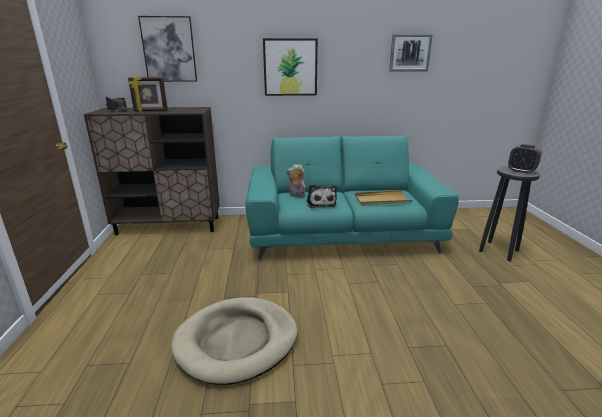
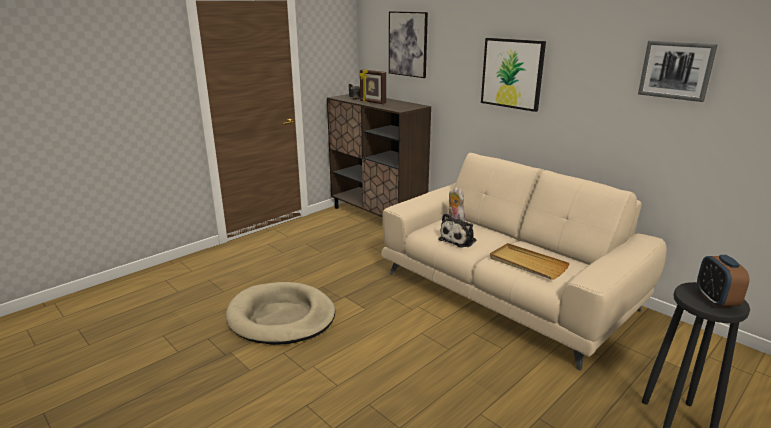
camera: 50 degrees right, 0 degrees up
(342, 233) = (507, 291): turquoise sofa -> beige sofa

